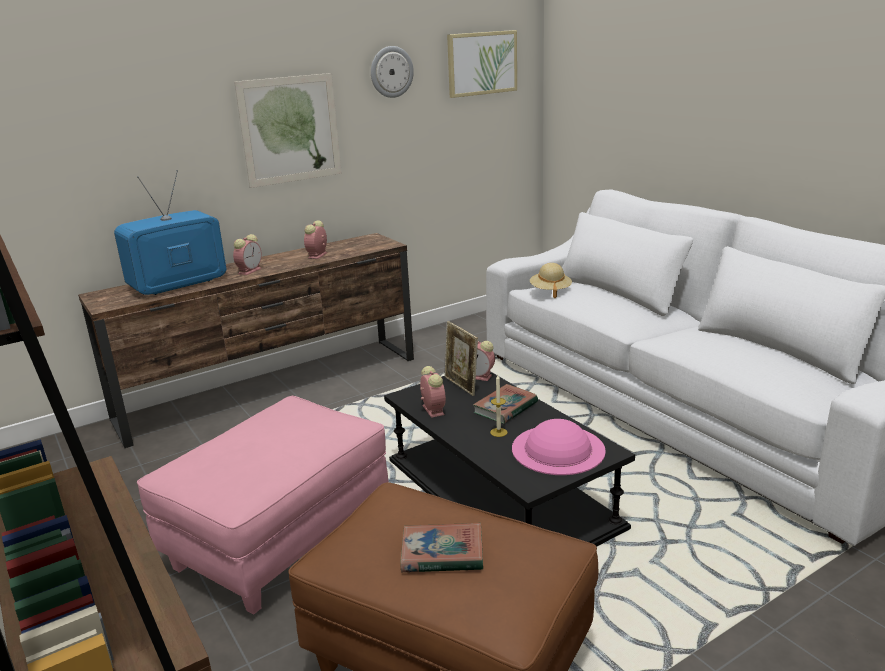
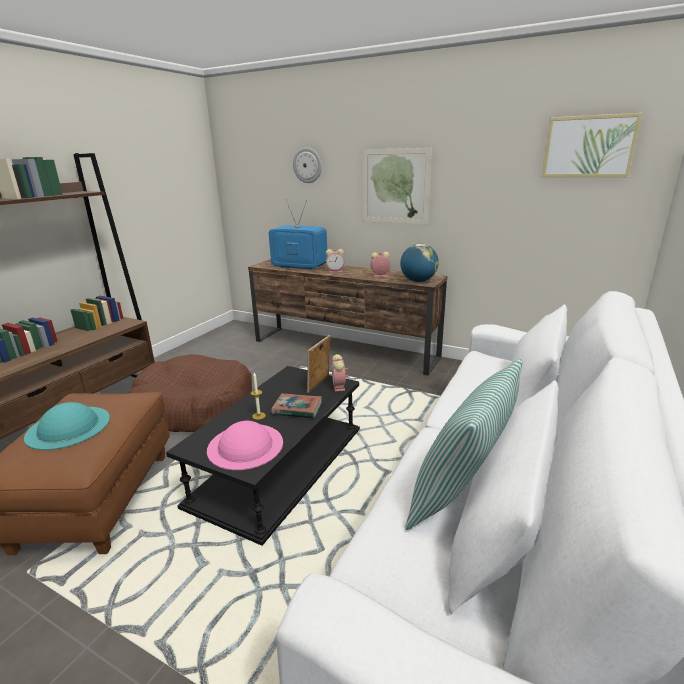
camera: 60 degrees right, 0 degrees up
(280, 540) = (195, 407): pink ottoman -> brown dog bed
(373, 246) = (418, 281): none -> globe
(391, 72) = (484, 149): wall clock -> wall clock (307, 165)
(432, 409) = (277, 385): alarm clock -> none
(442, 553) = (68, 427): book -> turquoise hat
(550, 291) = (479, 361): beige hat -> none
(753, 346) = (460, 495): none -> pillow

